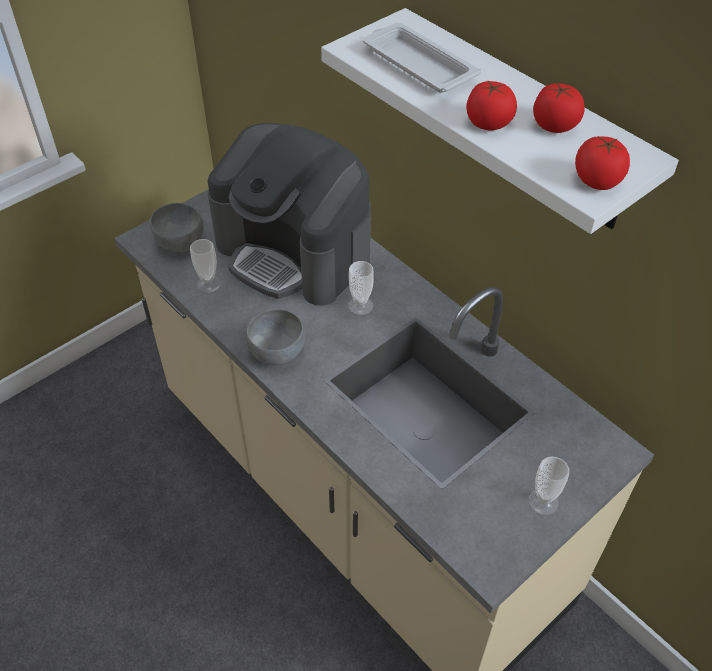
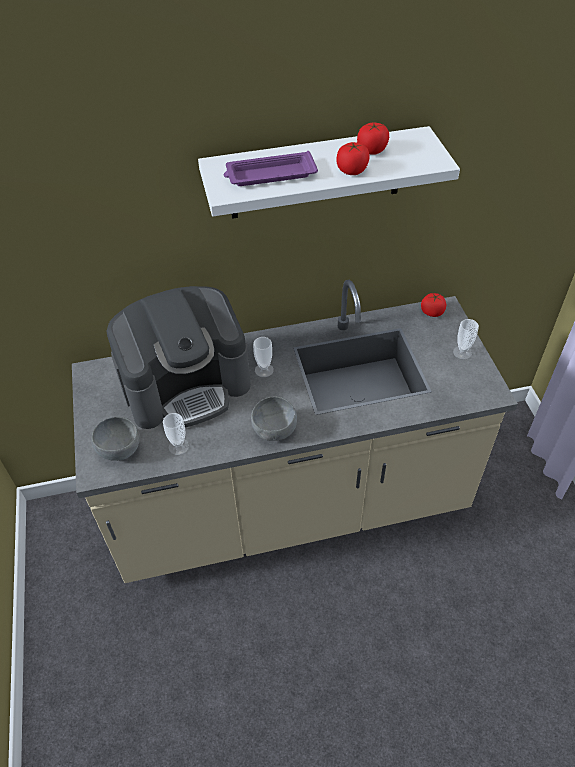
camera: 60 degrees left, 0 degrees up
(417, 64) = (269, 175): white tray -> purple tray
(597, 180) = (430, 155): tomato -> tomato (432, 312)

